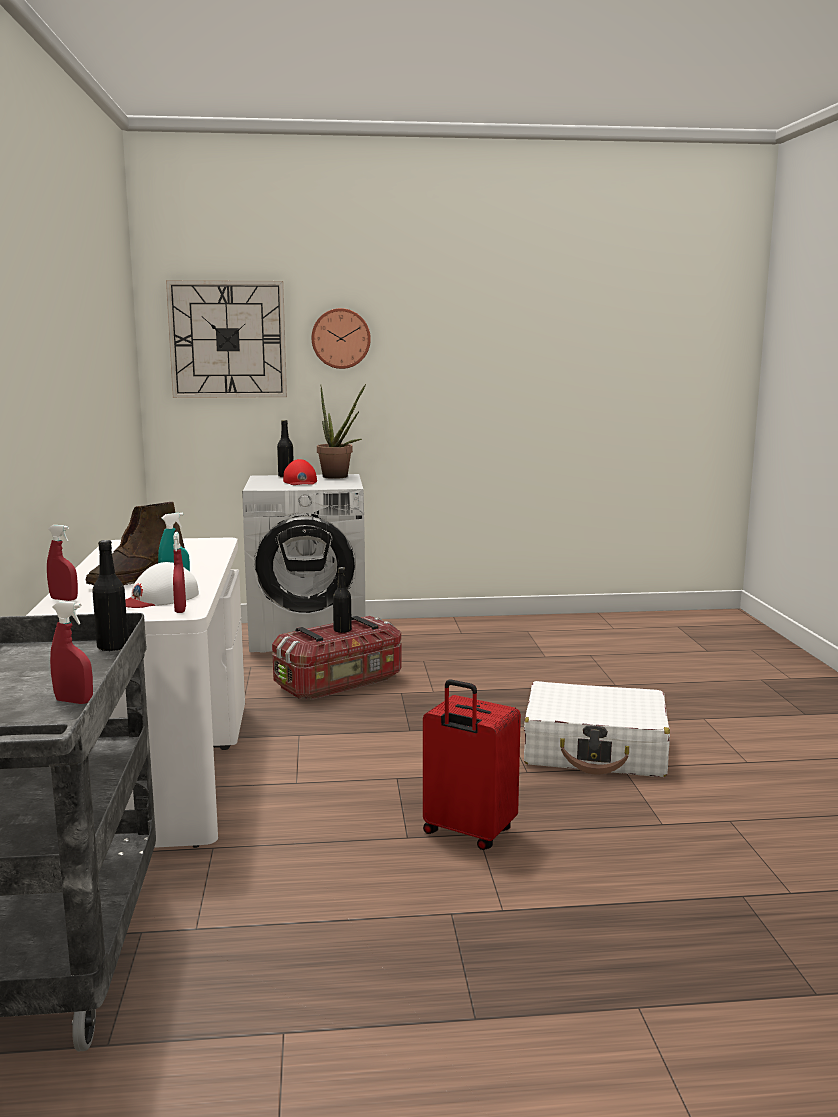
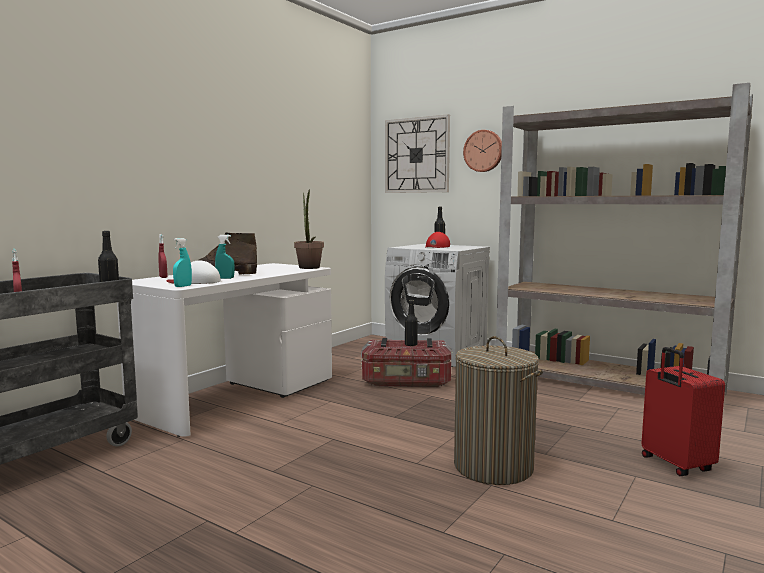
camera: 40 degrees right, 5 degrees down
(180, 610) = (183, 286): red spray bottle -> turquoise spray bottle
(339, 477) = (469, 246): potted plant -> potted plant (309, 268)
(467, 833) = (307, 482): red suitcase -> red suitcase (675, 465)
(535, 629) = (605, 382): none -> brown bookcase
(595, 750) = (493, 467): white suitcase -> laundry basket

